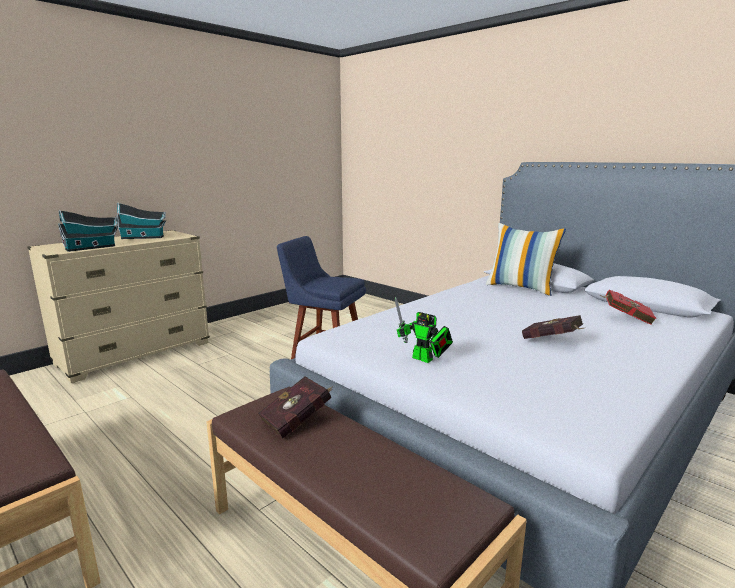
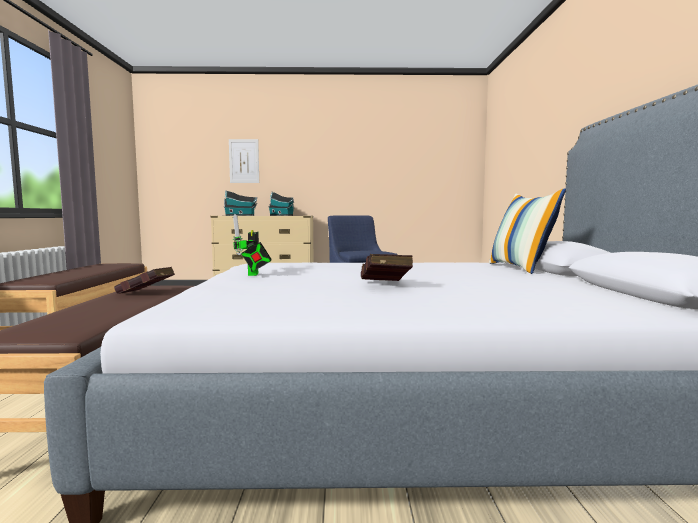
camera: 45 degrees right, 10 degrees down
(51, 153) = (244, 161): none -> picture
(625, 318) = (556, 292): red book -> none

